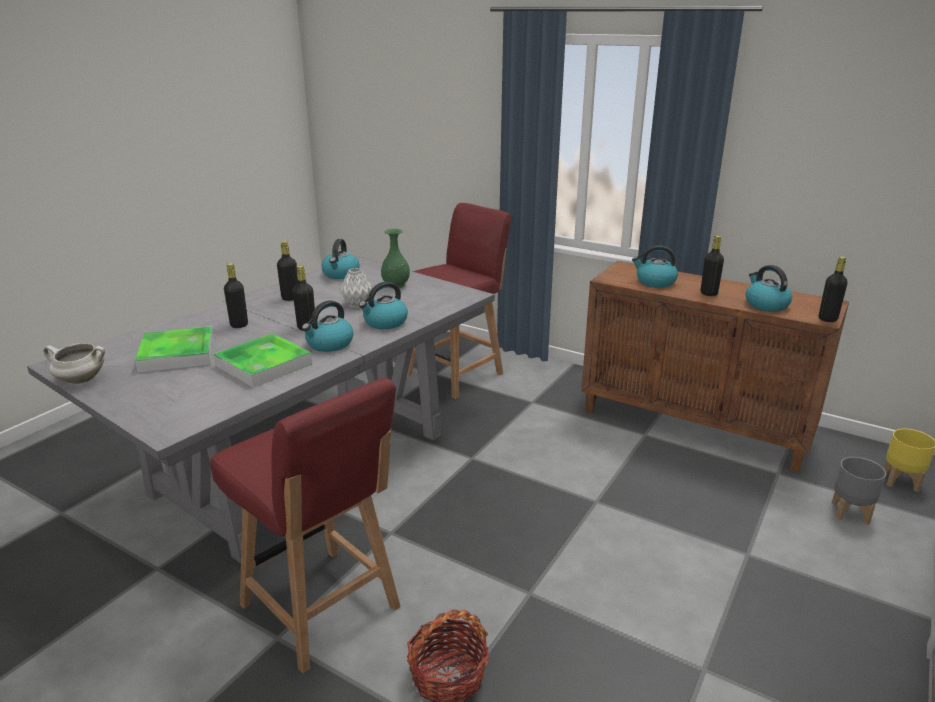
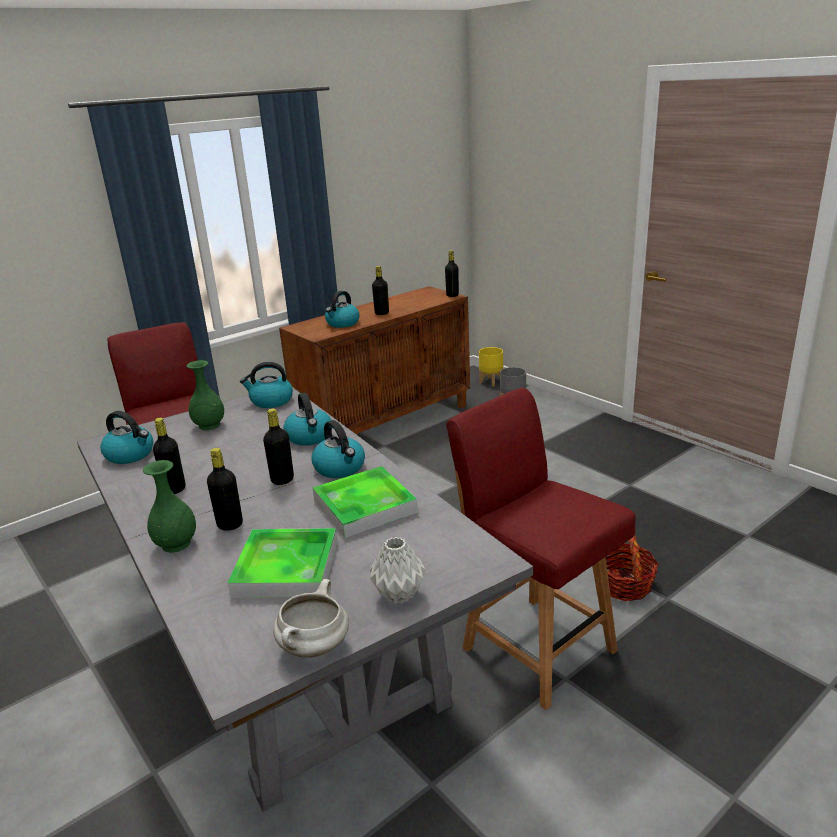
camera: 70 degrees left, 0 degrees up
(215, 315) = (177, 544): none -> green vase
(322, 608) = (536, 647): red chair -> red chair turned 105 degrees counterclockwise
(357, 305) = (245, 449): grey vase -> grey vase (399, 594)
(765, 305) = (416, 304): kettle -> kettle (271, 401)

